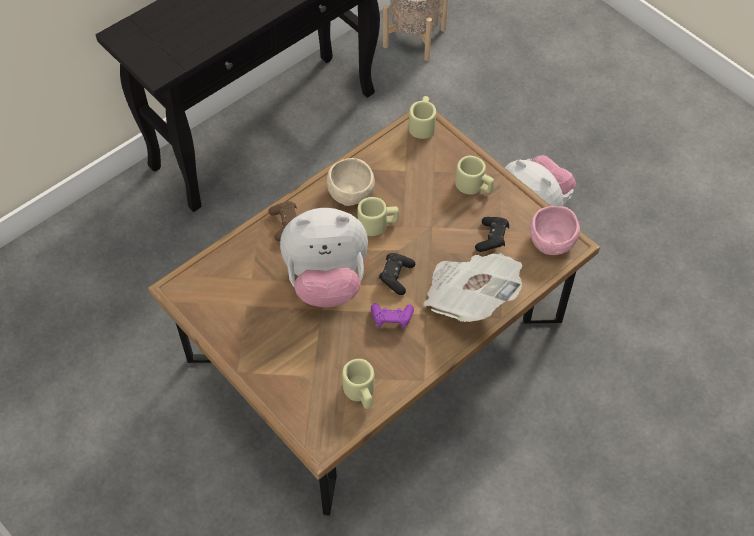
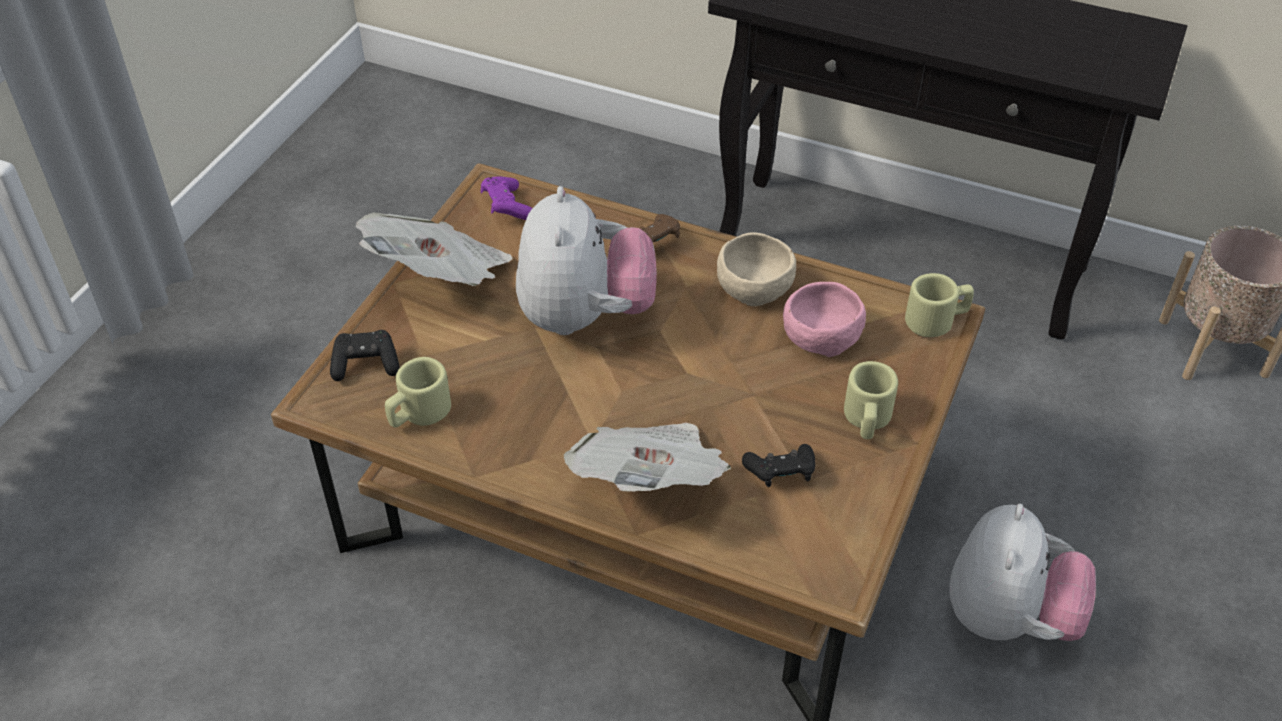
camera: 65 degrees right, 10 degrees down
(248, 344) = (441, 277): none -> newspaper
(326, 281) = (585, 316): plush toy -> plush toy turned 150 degrees counterclockwise
(378, 224) = (717, 335): beige mug -> none
(391, 319) = (559, 405): purple game controller -> purple game controller (507, 207)
(396, 277) = (636, 385): black game controller -> black game controller (366, 364)
(551, 241) = (828, 552): pink bowl -> pink bowl (819, 336)

